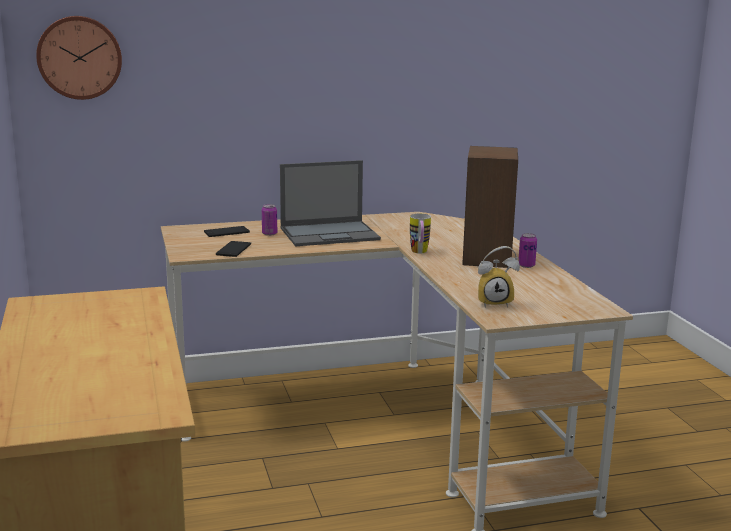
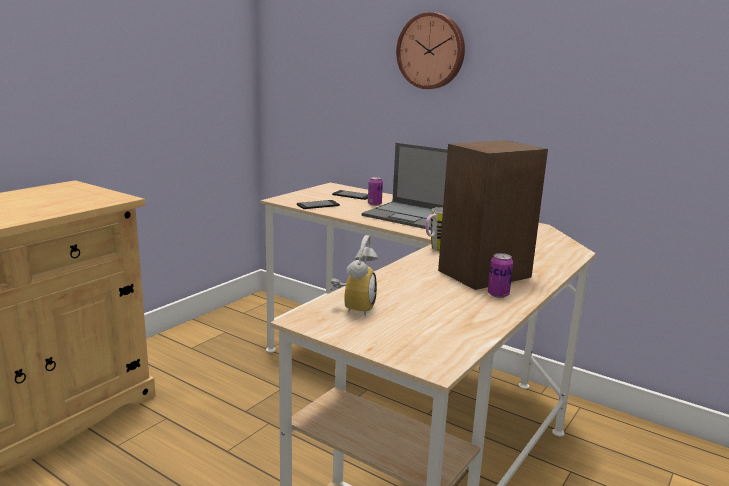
camera: 50 degrees right, 0 degrees up
(79, 57) = (294, 38): wall clock -> wall clock (431, 51)
(495, 302) = (354, 307): alarm clock -> alarm clock turned 120 degrees counterclockwise

